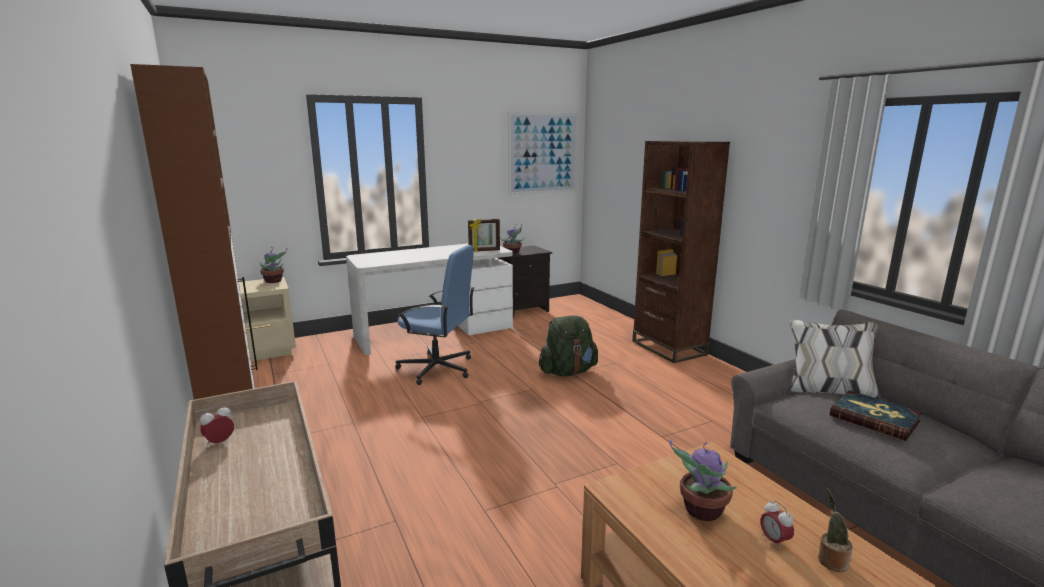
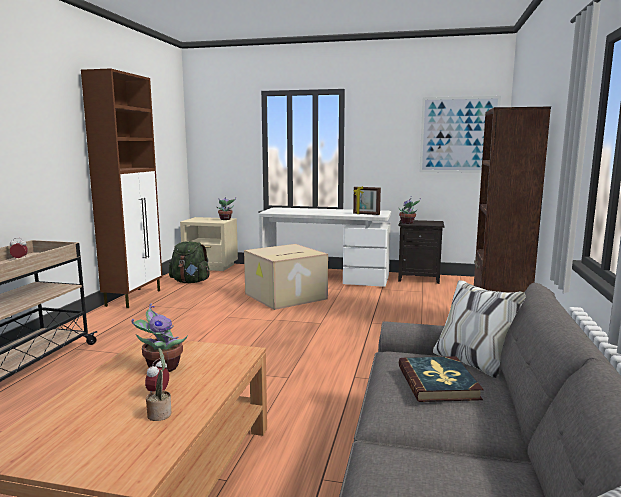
camera: 40 degrees right, 5 degrees down
(437, 369) = (285, 297): blue office chair -> cardboard box
(568, 372) = (369, 321): green backpack -> green backpack (190, 282)

